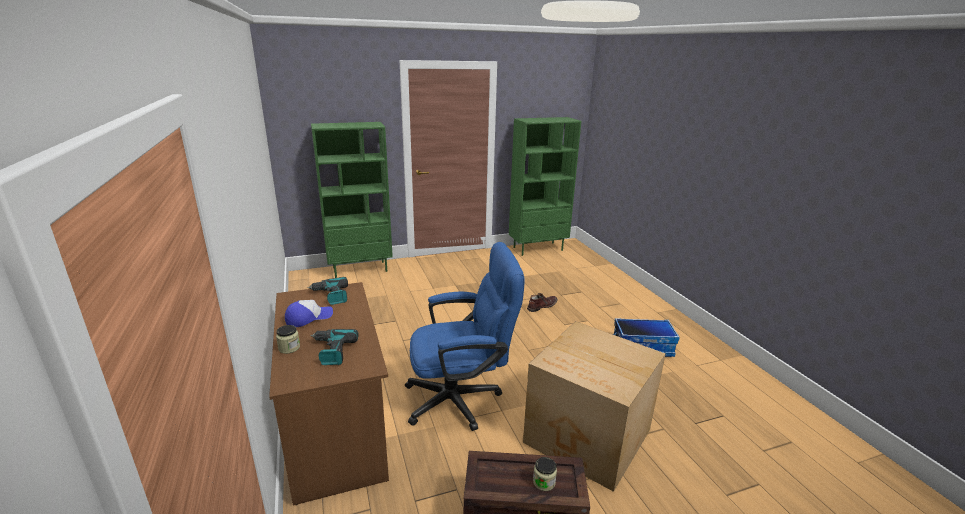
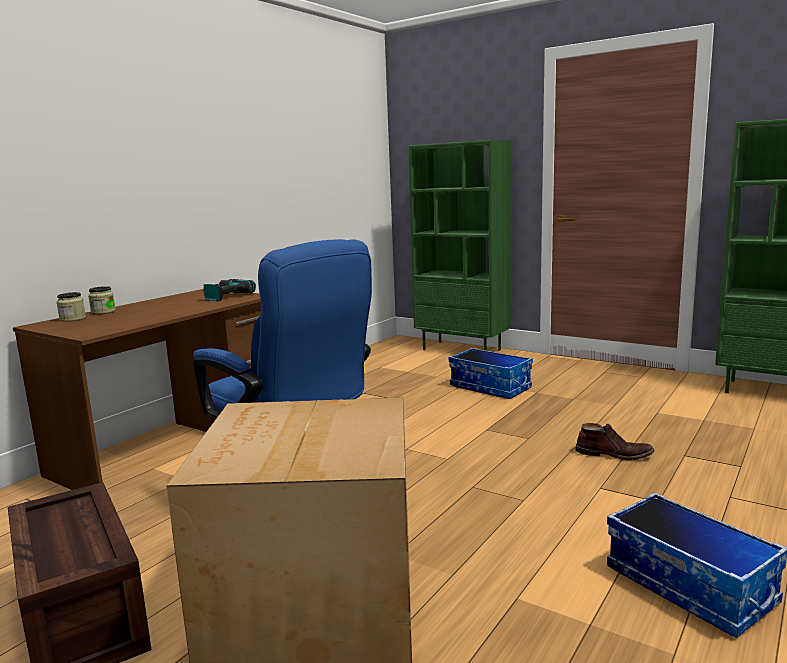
camera: 55 degrees right, 10 degrees down
(308, 318) = (169, 302): cap -> none
(332, 351) = (109, 320): power drill -> none
(429, 291) = (491, 387): none -> storage box
(544, 482) = (66, 549): jar -> jar (72, 319)

